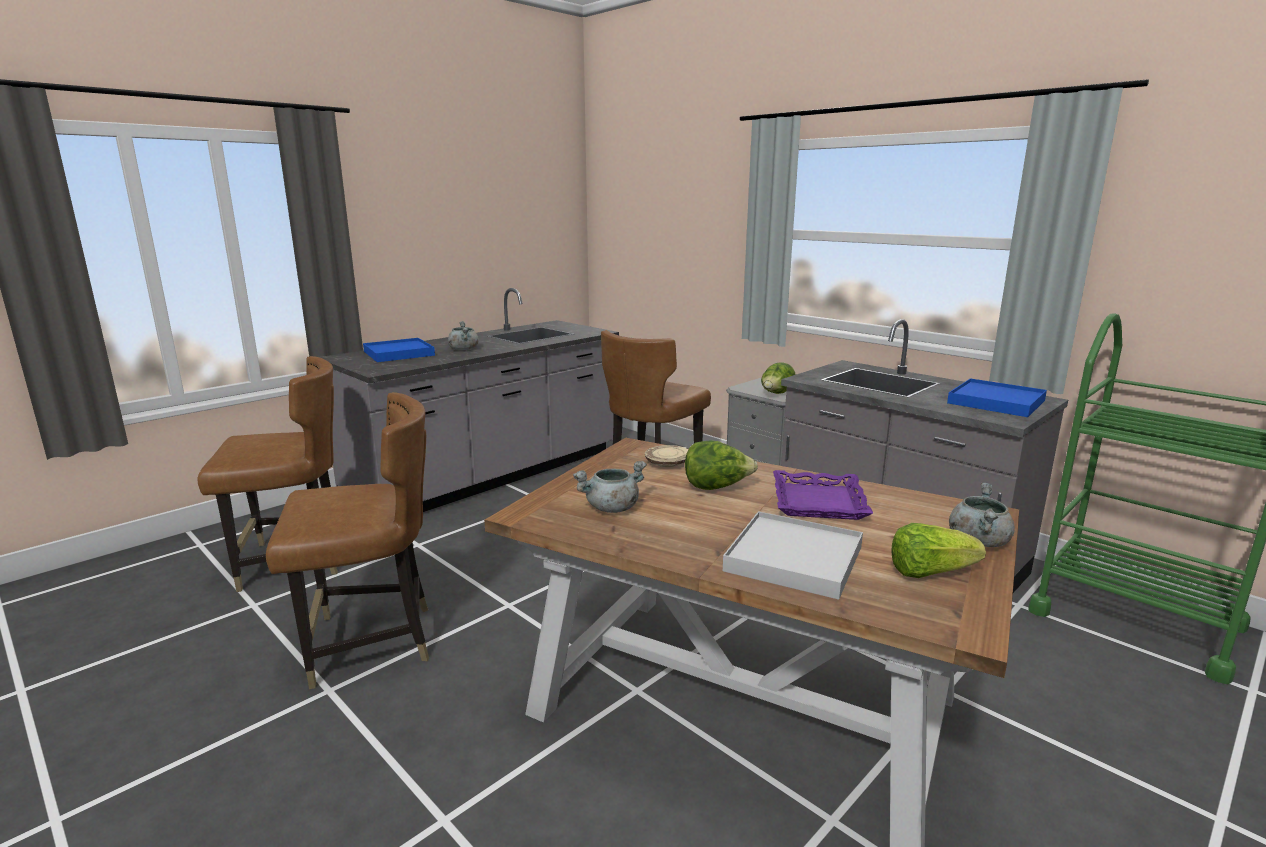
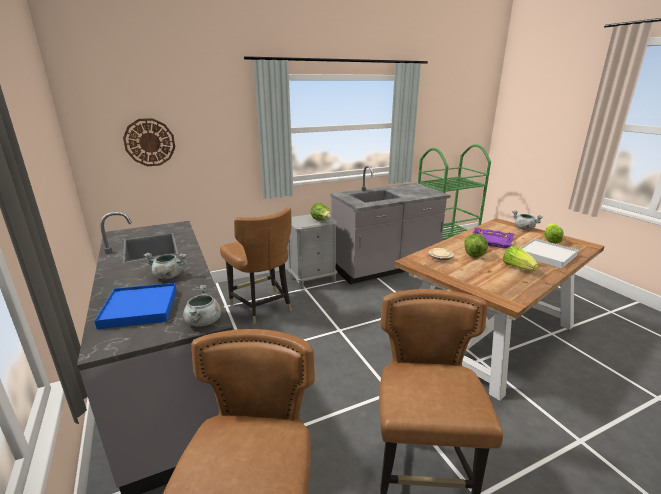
camera: 70 degrees left, 5 degrees up
(612, 508) = (500, 279): grey cooking pot -> grey cooking pot (204, 322)
(645, 233) = (149, 142): none -> wall clock
(681, 524) = (517, 267): none -> lettuce
(996, 402) = (415, 189): blue tray -> none

